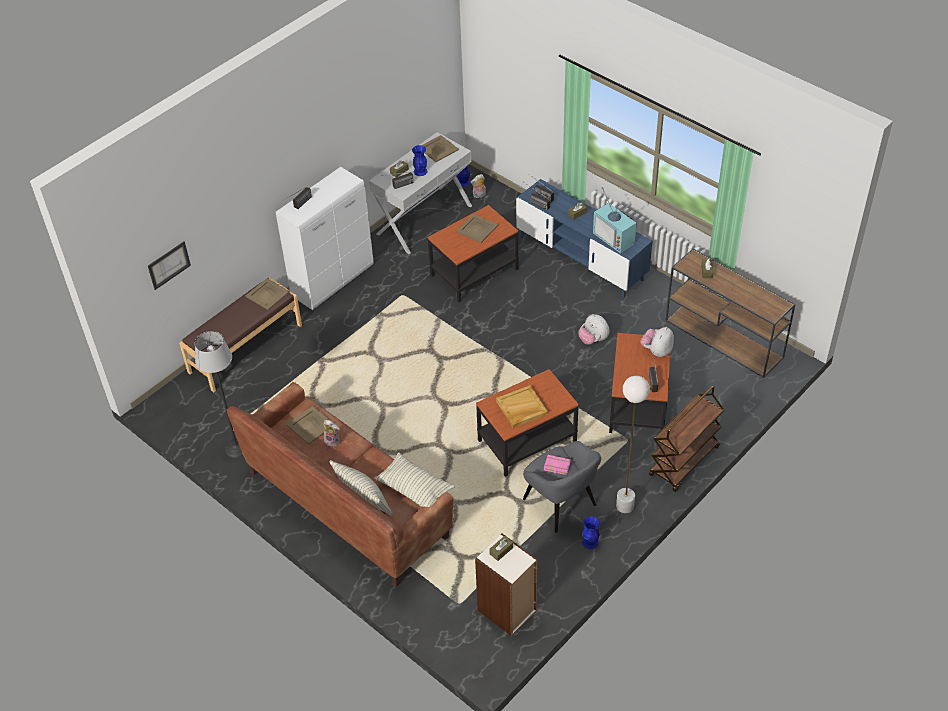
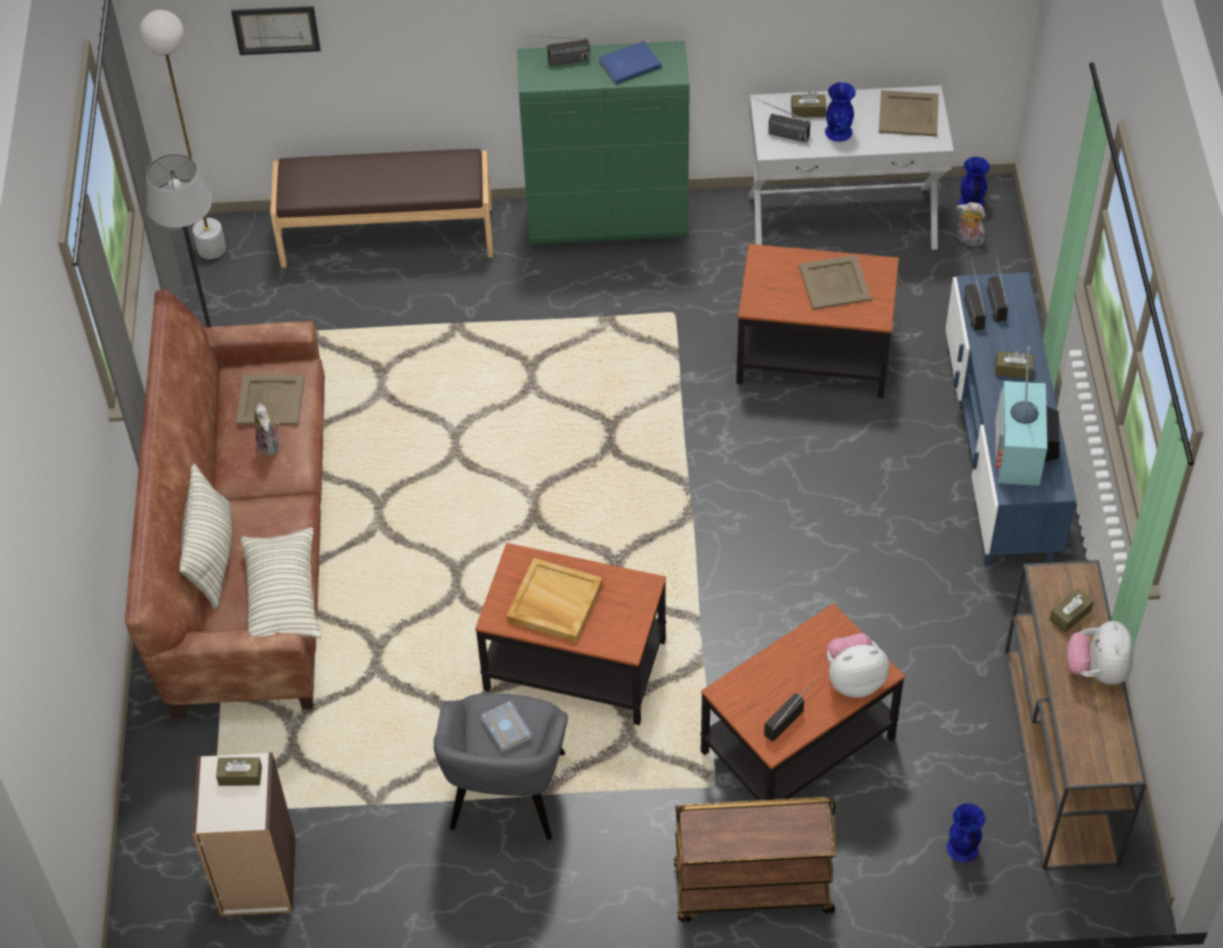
camera: 45 degrees right, 5 degrees up
(267, 294) = (449, 173): beige tray -> none
(329, 188) = (628, 64): none -> blue book
(333, 280) = (609, 222): white cabinet -> green cabinet
(556, 466) = (504, 728): pink book -> grey book
(590, 542) = (476, 885): blue vase -> blue vase (962, 848)
(593, 340) = (856, 593): plush toy -> plush toy (1097, 670)
(625, 506) = (587, 877): white floor lamp -> white floor lamp (212, 248)

